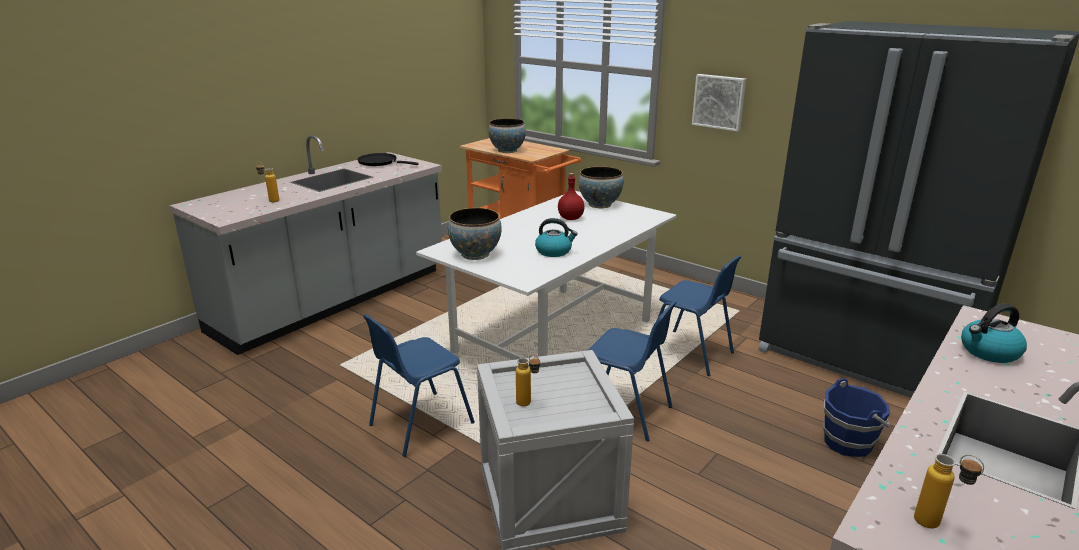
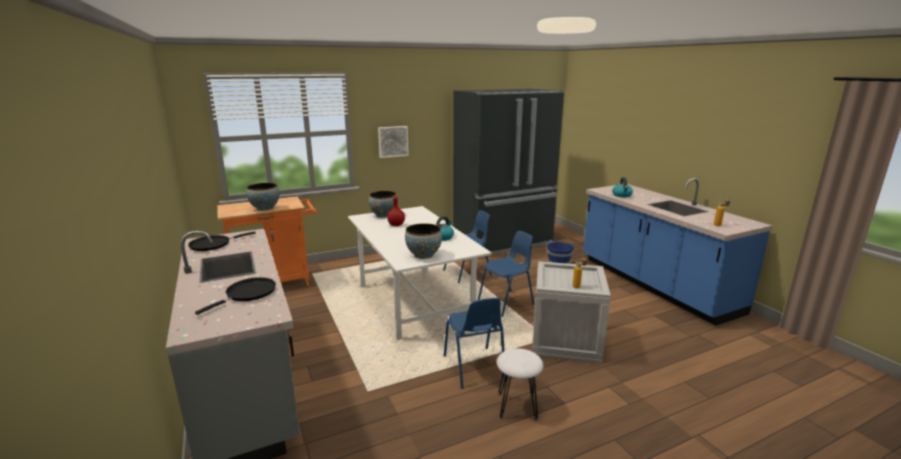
camera: 65 degrees left, 5 degrees down
(270, 201) = (248, 294): bottle -> black frying pan
(348, 479) = (516, 406): none -> white stool

